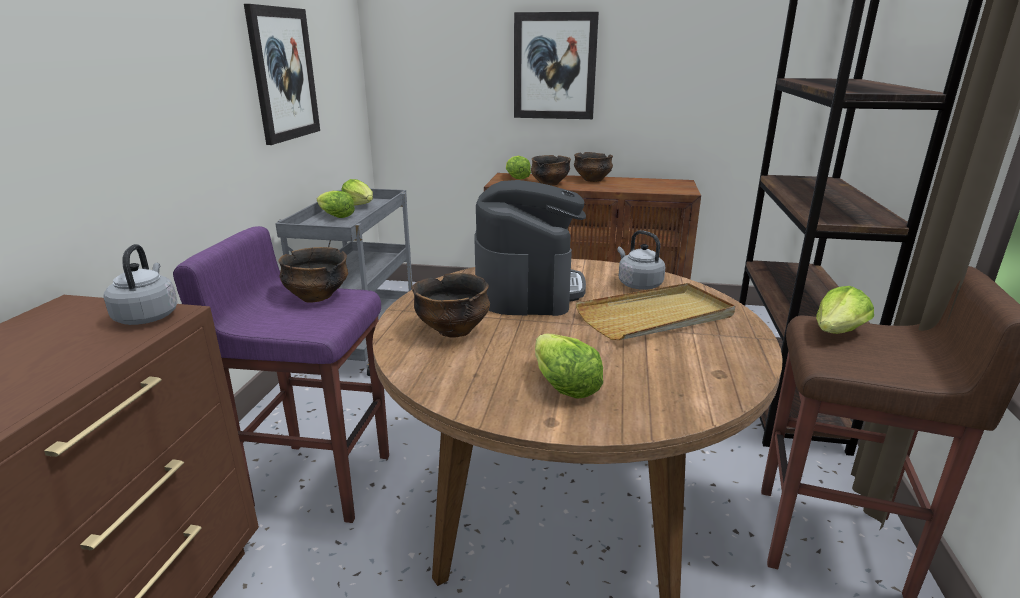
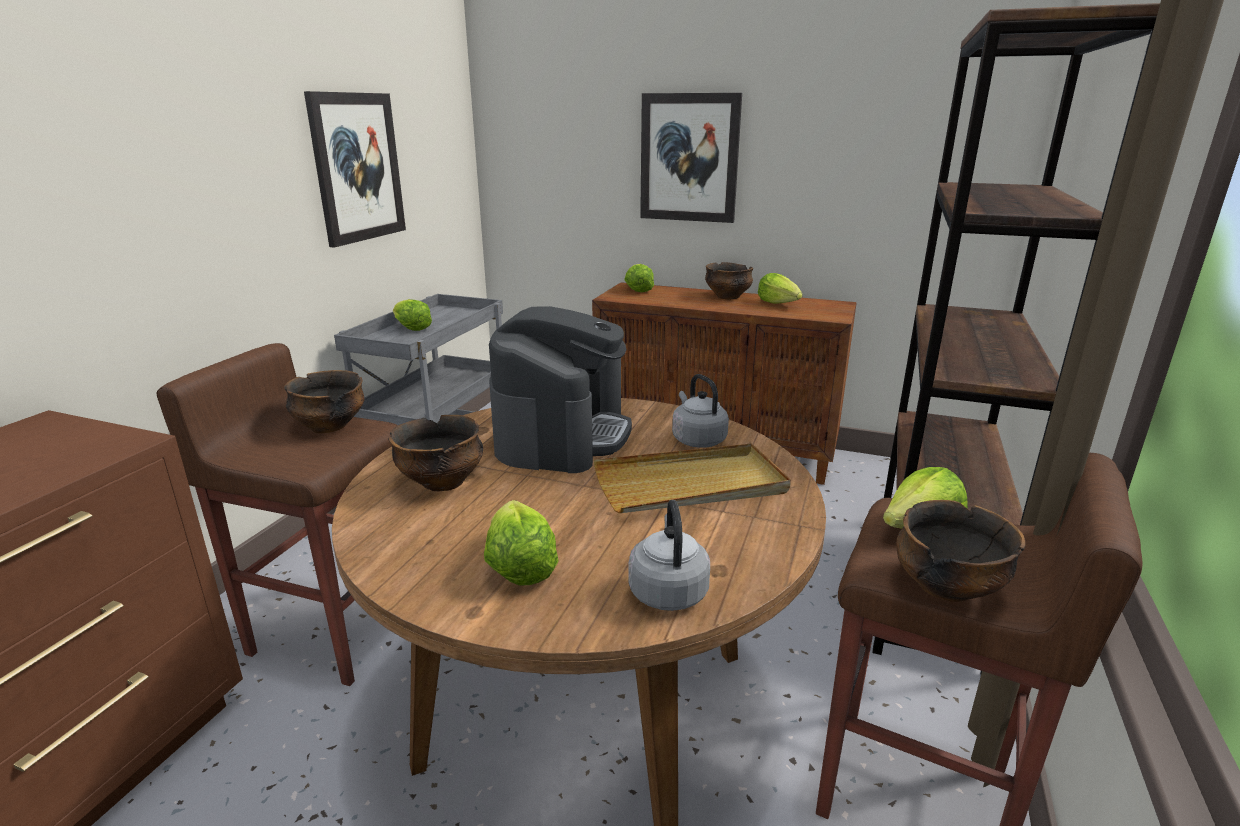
camera: 10 degrees right, 0 degrees up
(148, 316) = (106, 442): grey kettle -> grey kettle (668, 590)
(319, 479) = (334, 630): purple stool -> brown stool
(360, 205) = (446, 316): lettuce -> lettuce (779, 303)
(549, 184) = (671, 300): bowl -> bowl (946, 587)

